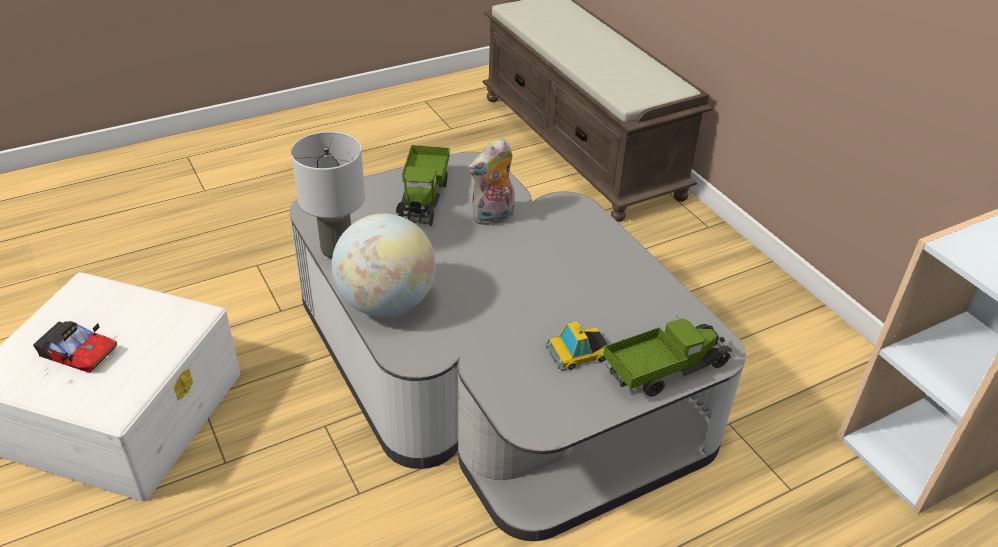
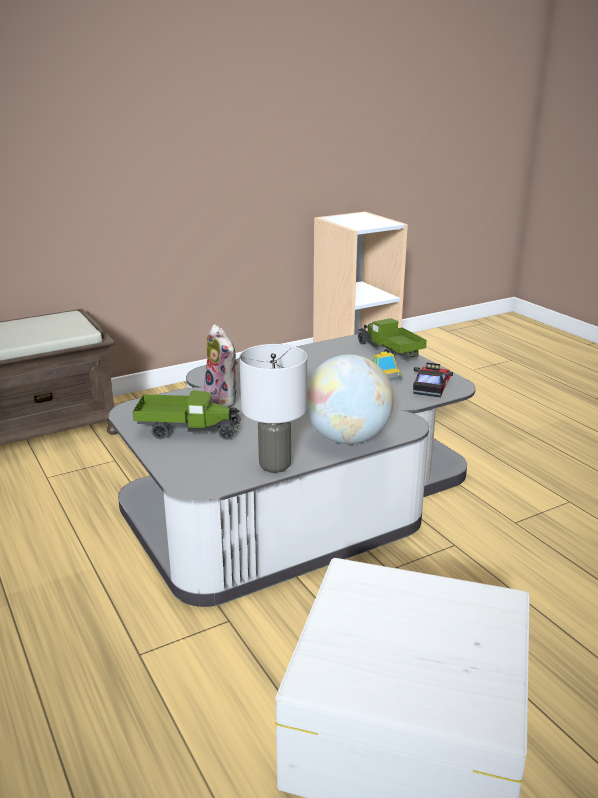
camera: 90 degrees left, 15 degrees down
(78, 352) = (432, 649): toy car -> toy car (430, 386)

